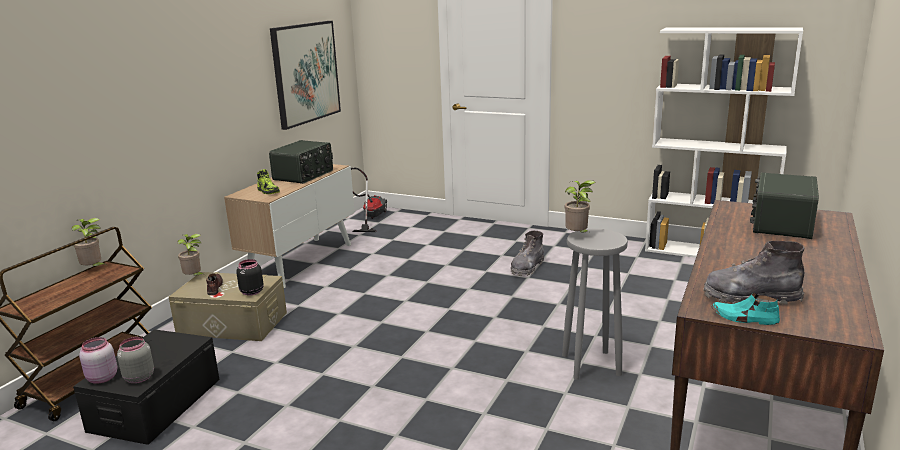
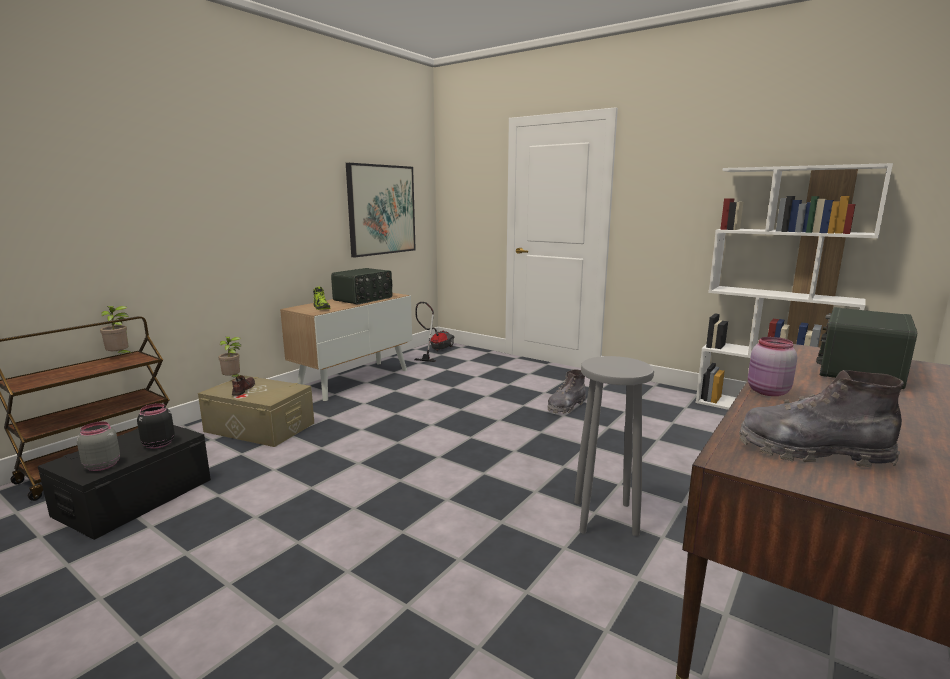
camera: 10 degrees right, 5 degrees down
(101, 378) = (68, 462): pink jar -> pink jar (767, 392)
(251, 292) = (272, 397): black jar -> black jar (158, 444)
(578, 235) = (595, 361): potted plant -> none
(744, 318) = (798, 480): turquoise shoe -> none

